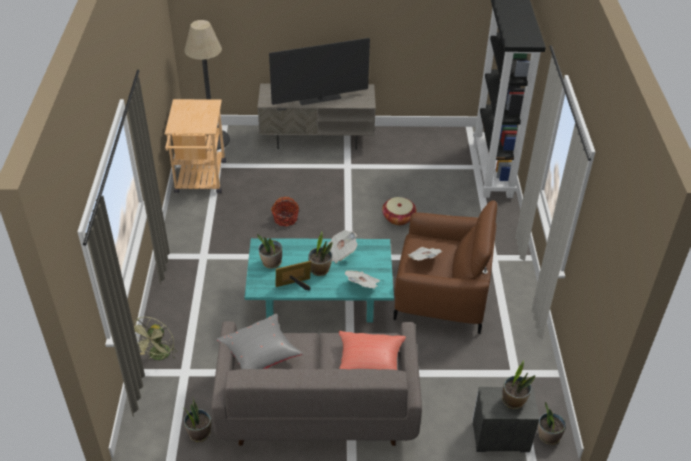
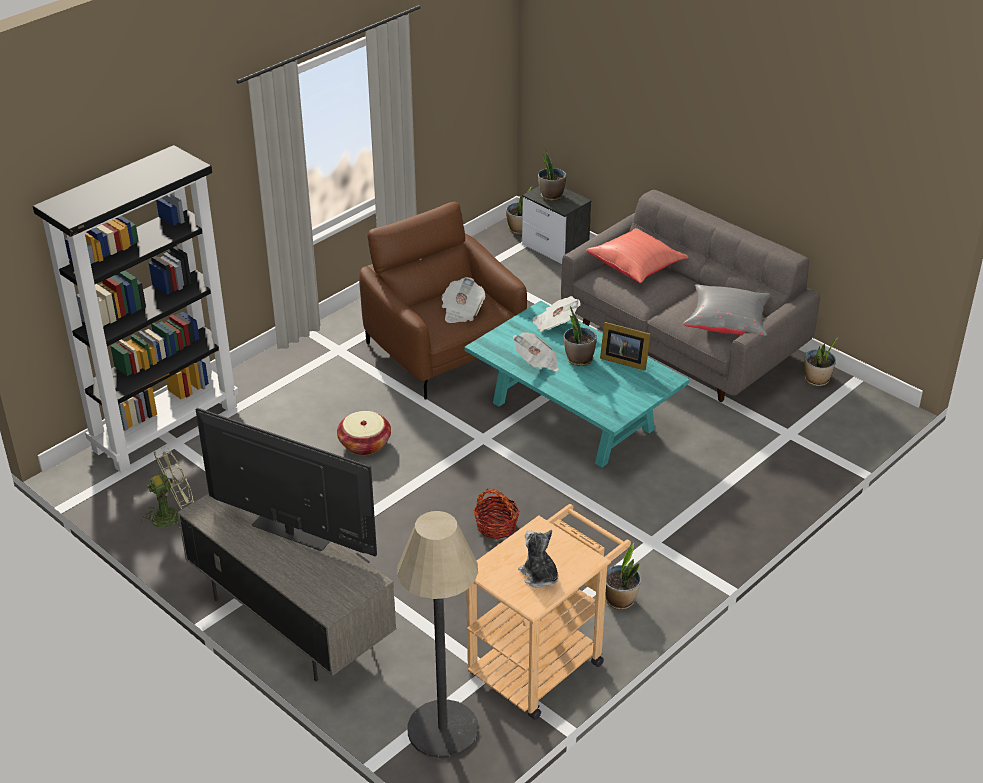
camera: 135 degrees left, 5 degrees down
(158, 356) = (806, 463): green fan -> green fan (172, 515)
(187, 112) = (539, 576): none -> plush toy
(271, 263) = (622, 394): potted plant -> potted plant (620, 600)

